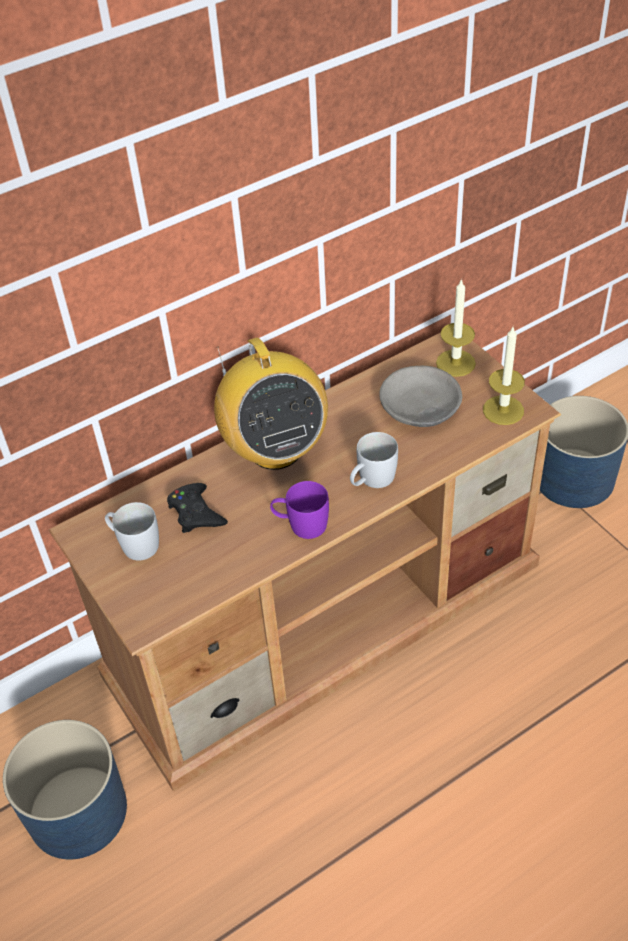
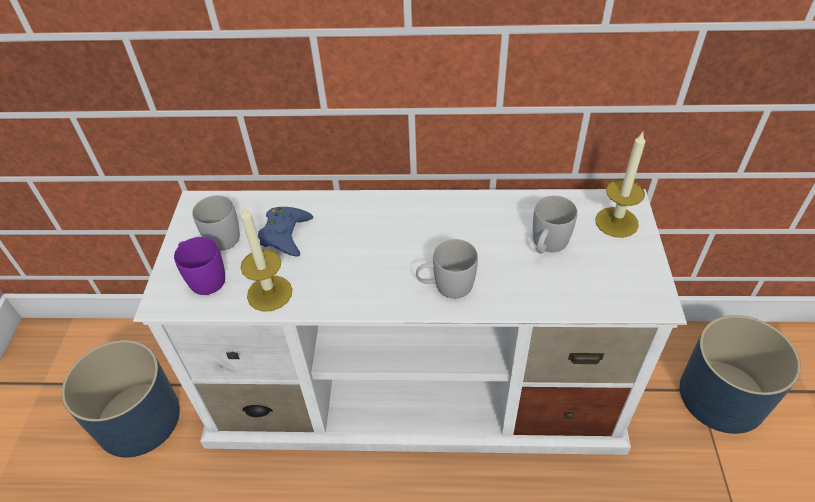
camera: 35 degrees right, 0 degrees up
(196, 513) = (286, 235): black game controller -> blue game controller
(274, 449) = (392, 217): radio -> none
(300, 524) = (352, 291): purple mug -> purple mug (203, 277)
(326, 615) = (417, 385): brown tv stand -> white tv stand
(420, 408) = (547, 245): grey bowl -> white mug
(503, 410) = (627, 288): candle -> candle (269, 293)

